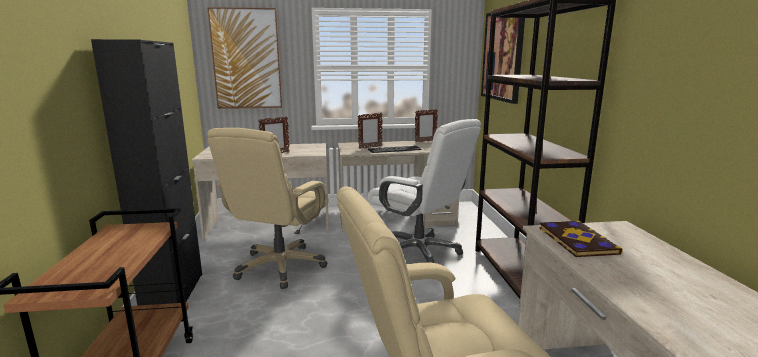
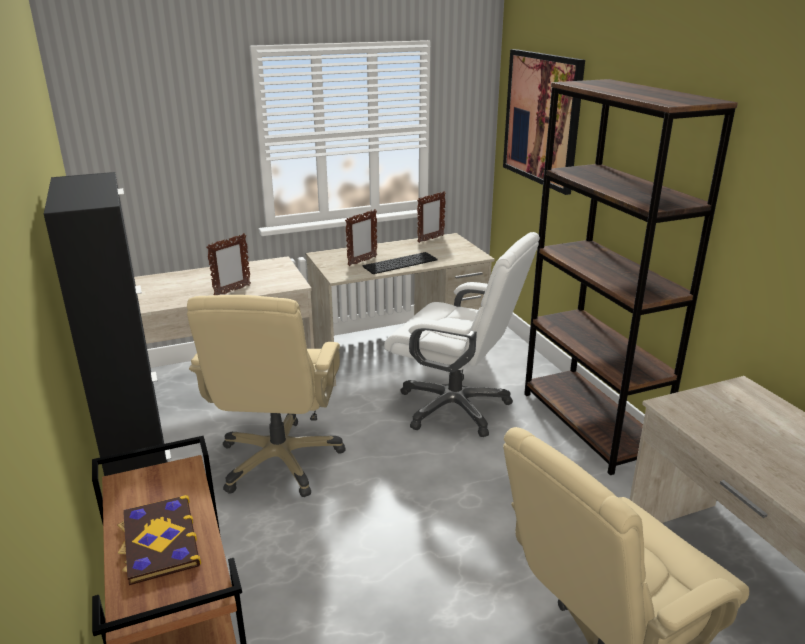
camera: 15 degrees left, 10 degrees up
(246, 59) = (150, 134): picture -> none
(576, 240) = (708, 418): book -> book (159, 541)

